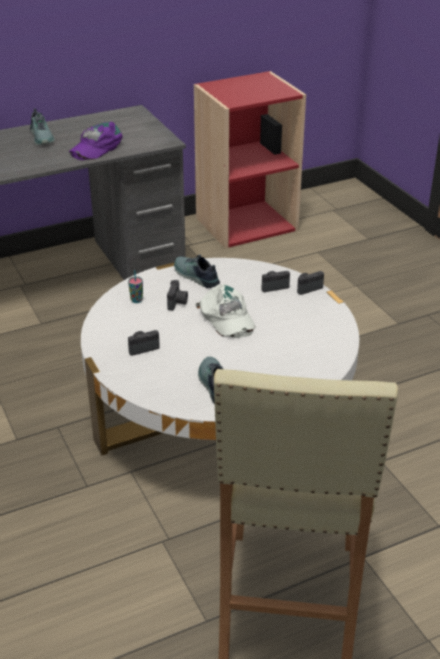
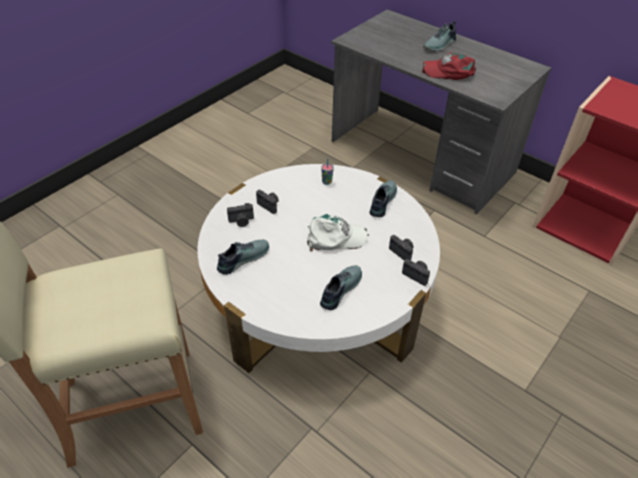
camera: 65 degrees right, 10 degrees up
(96, 147) = (449, 71): purple cap -> red cap
(177, 302) = (338, 204): camera -> camera (241, 221)
(226, 318) = (335, 237): white cap -> white cap turned 135 degrees counterclockwise
(298, 335) = (339, 289): none -> shoe

